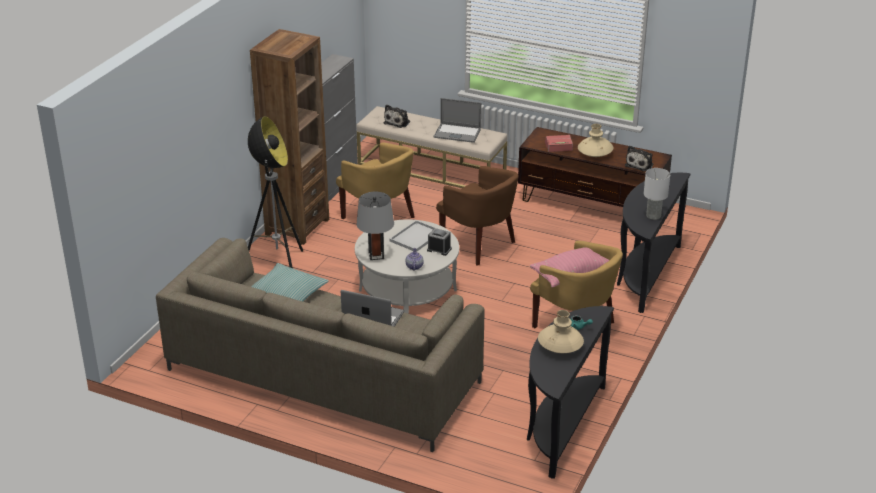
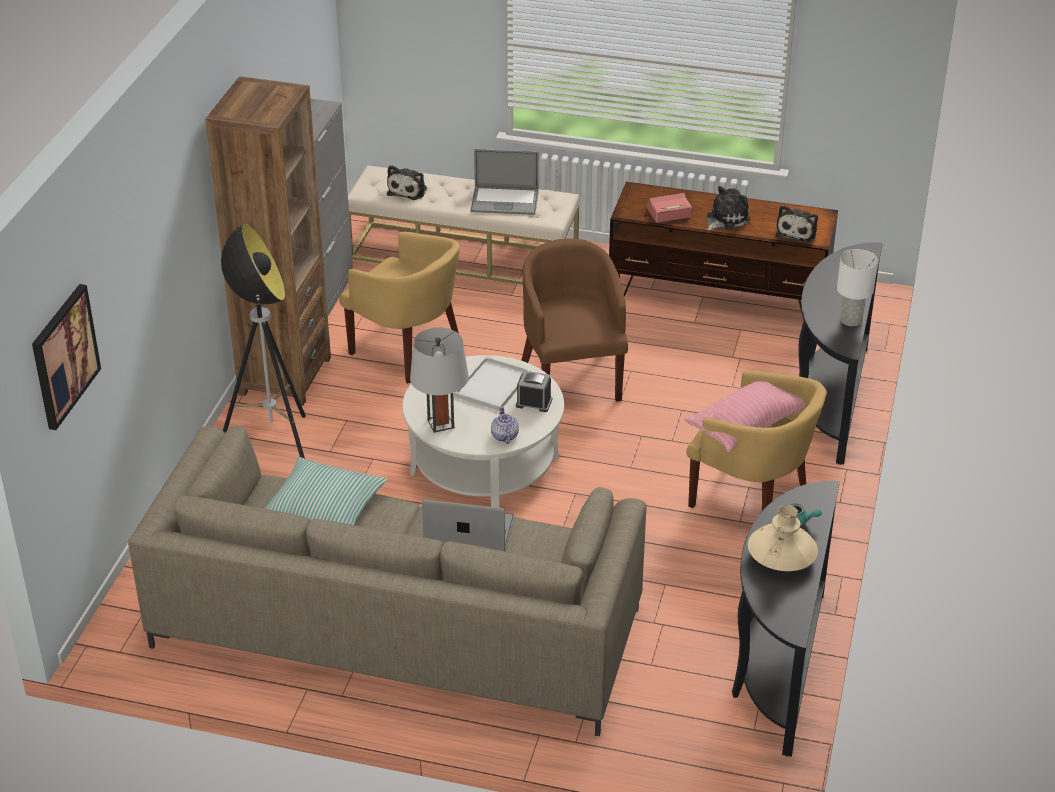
camera: 10 degrees left, 5 degrees up
(129, 175) = (64, 356): none -> picture
(479, 245) = (572, 378): brown armchair -> brown armchair turned 135 degrees counterclockwise
(595, 153) = (725, 219): beige vase -> plush toy

